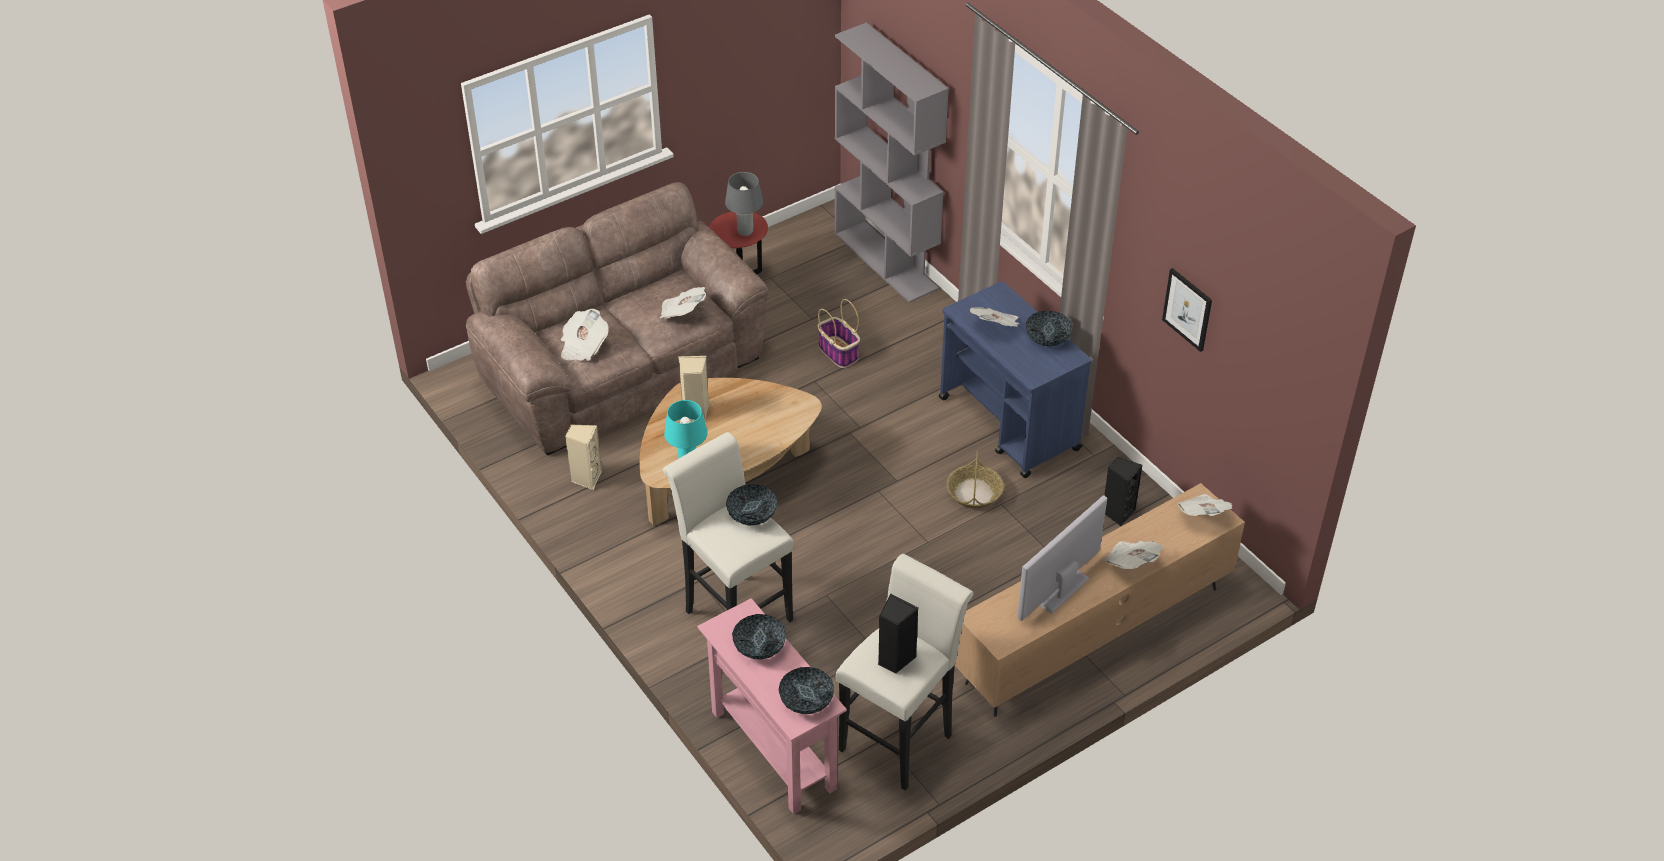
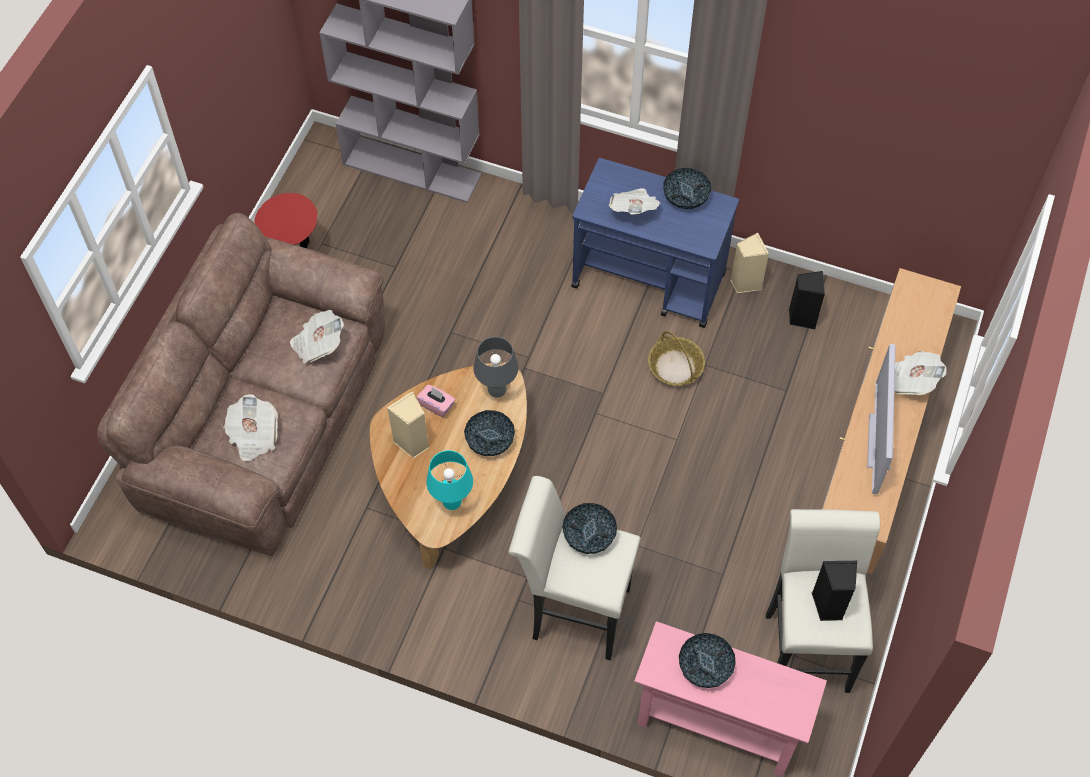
camera: 35 degrees left, 15 degrees up
(586, 478) = (328, 557): beige speaker -> beige speaker (745, 282)
(736, 397) = (437, 405): none -> pink tissue box
(744, 232) = (296, 220): grey table lamp -> grey table lamp (496, 391)
(806, 700) = (788, 695): bowl -> bowl (490, 440)
(839, 353) = (448, 289): basket -> none
(1187, 309) = (849, 124): picture -> none
(1202, 515) = (926, 299): newspaper -> none

